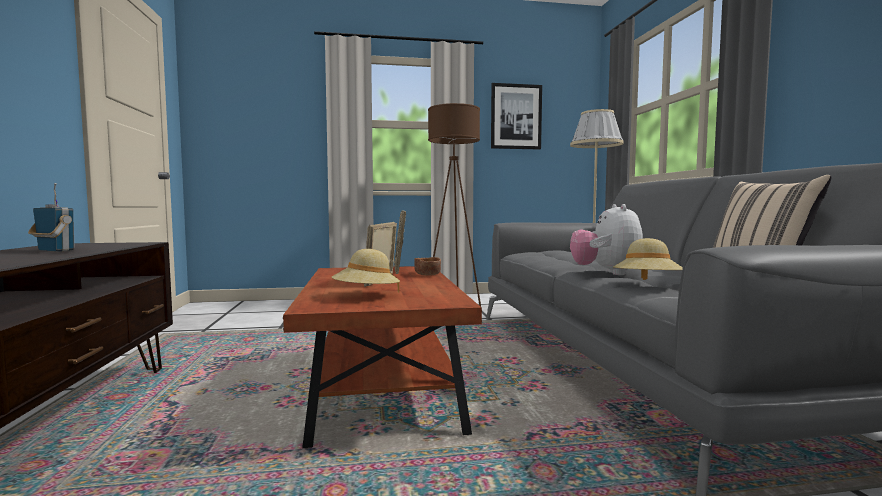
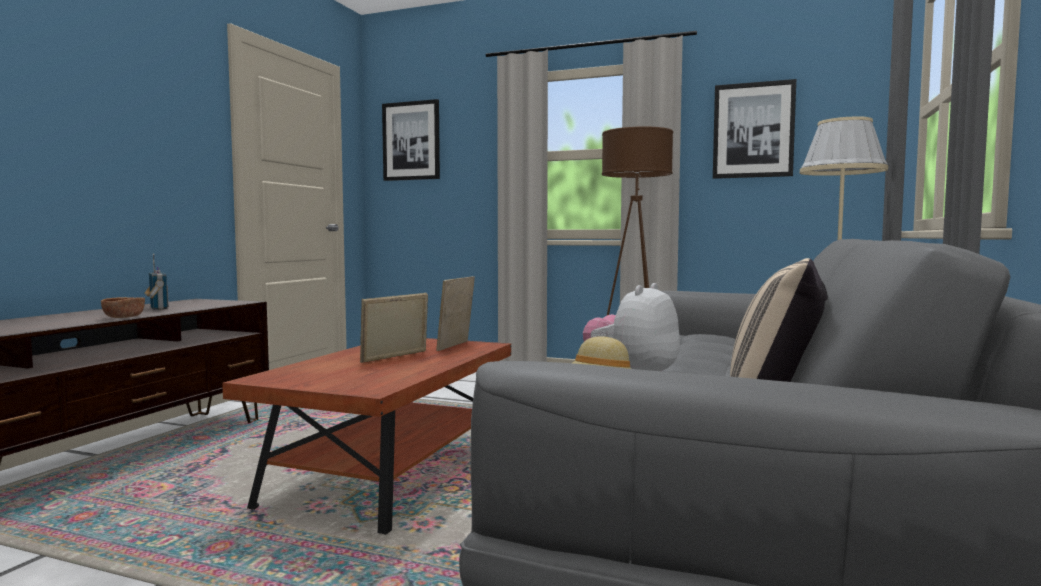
camera: 30 degrees right, 0 degrees up
(234, 100) = (411, 141): none -> picture
(366, 296) = (329, 373): beige hat -> none
(427, 274) = (463, 354): brown bowl -> brown bowl (124, 317)

